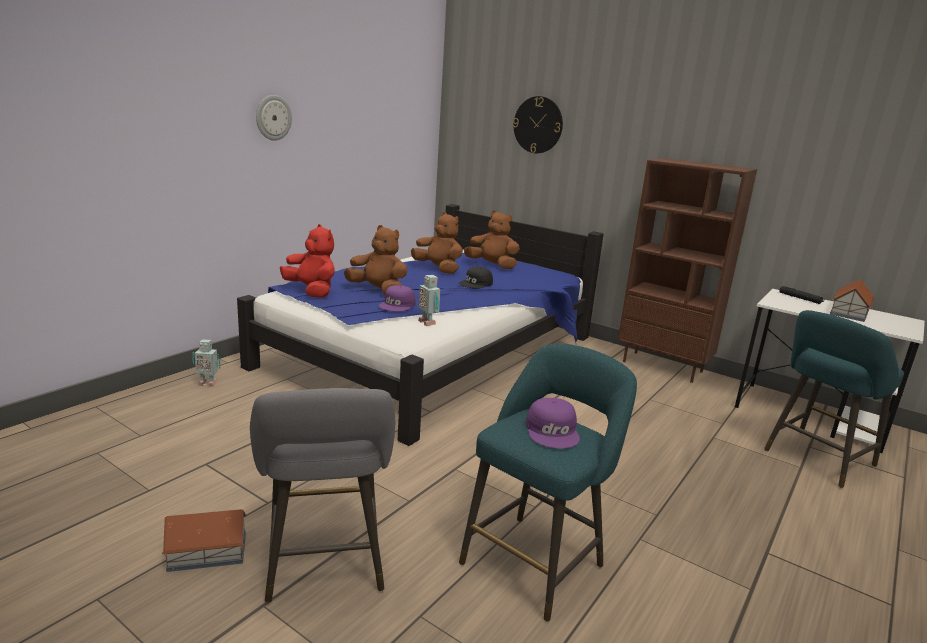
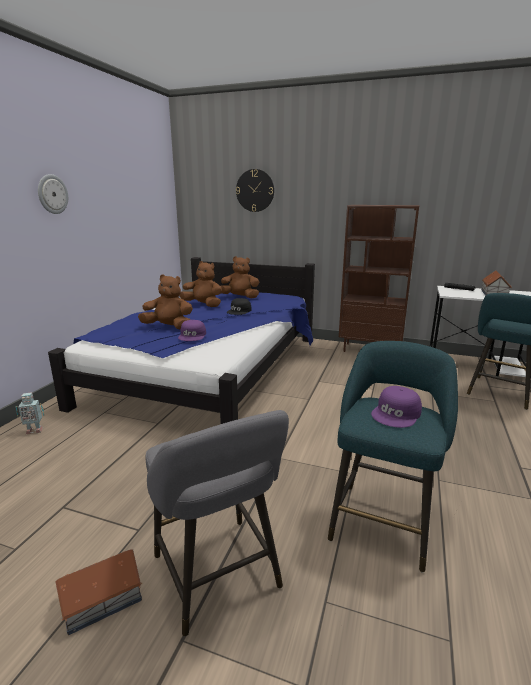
camera: 15 degrees left, 0 degrees up
(312, 291) = (115, 336): red plush toy -> none
(428, 322) = (222, 345): toy robot -> none
(553, 431) = (397, 414): purple cap -> purple cap turned 60 degrees clockwise

